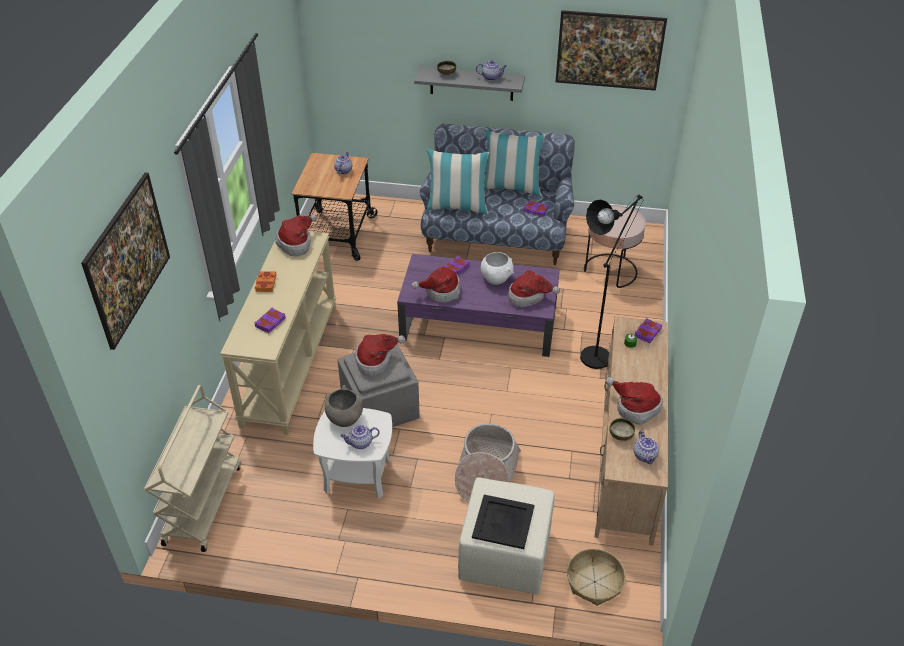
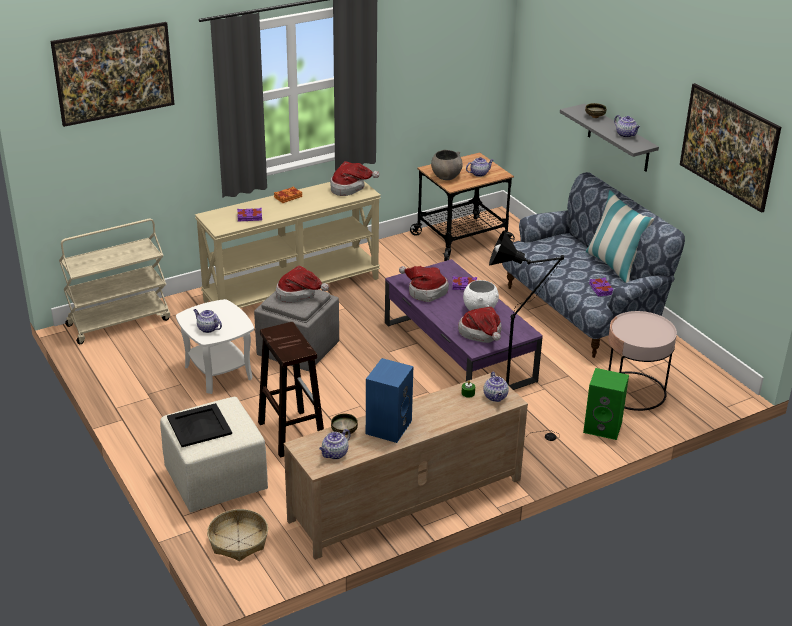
camera: 50 degrees right, 10 degrees down
(344, 419) = (224, 311): grey bowl -> grey bowl (446, 176)
(457, 206) = (542, 251): pillow -> none
(486, 474) = (290, 432): basket -> brown stool
(635, 308) = (603, 427): none -> green speaker
(635, 407) = (388, 426): hat -> blue speaker
(647, 332) = (495, 397): purple book -> teapot

